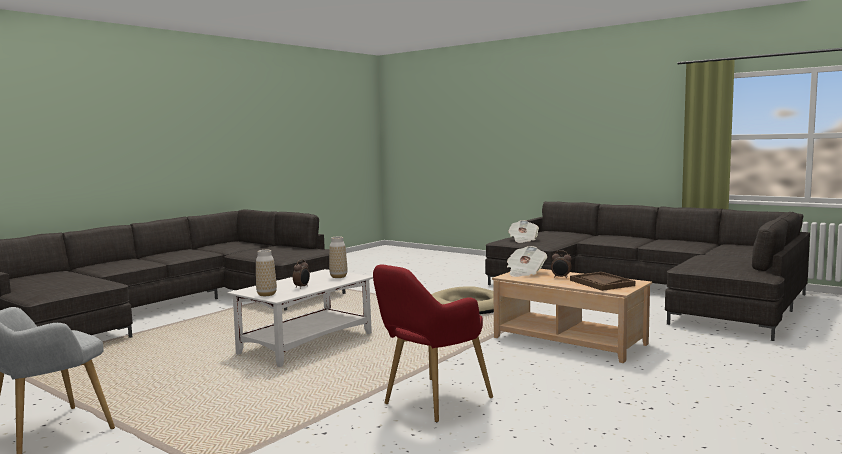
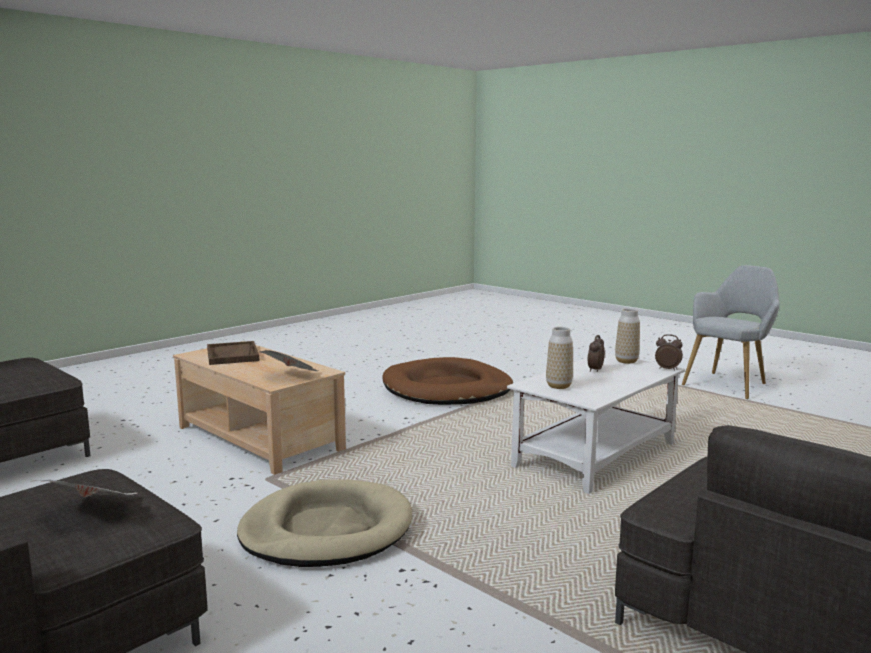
camera: 175 degrees left, 5 degrees up
(431, 402) = (447, 388): red armchair -> brown dog bed
(561, 277) = (260, 366): alarm clock -> alarm clock (667, 369)

